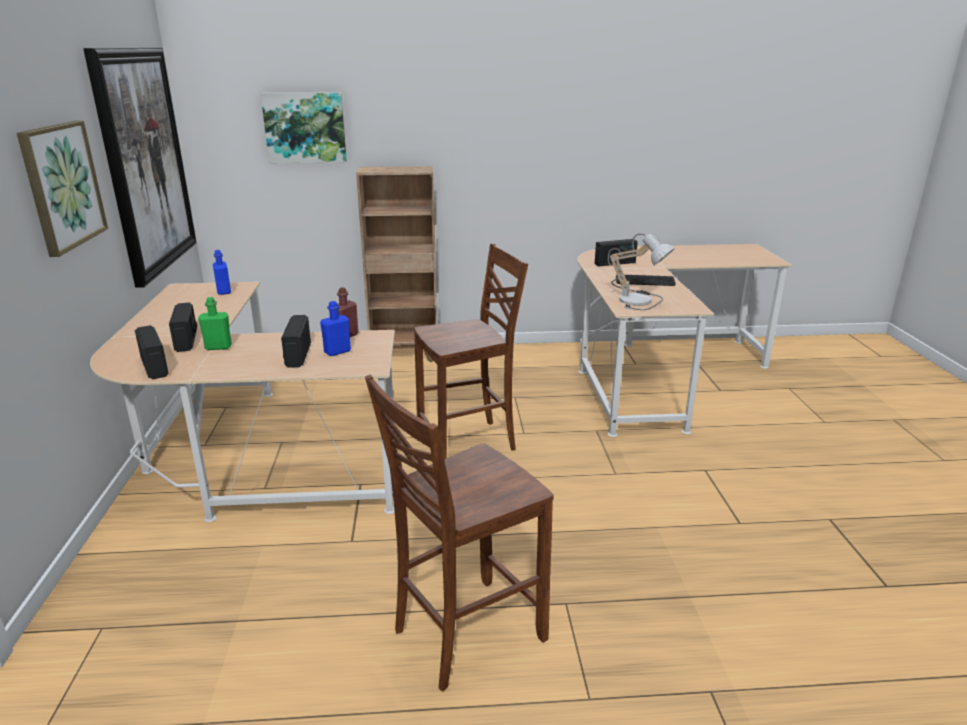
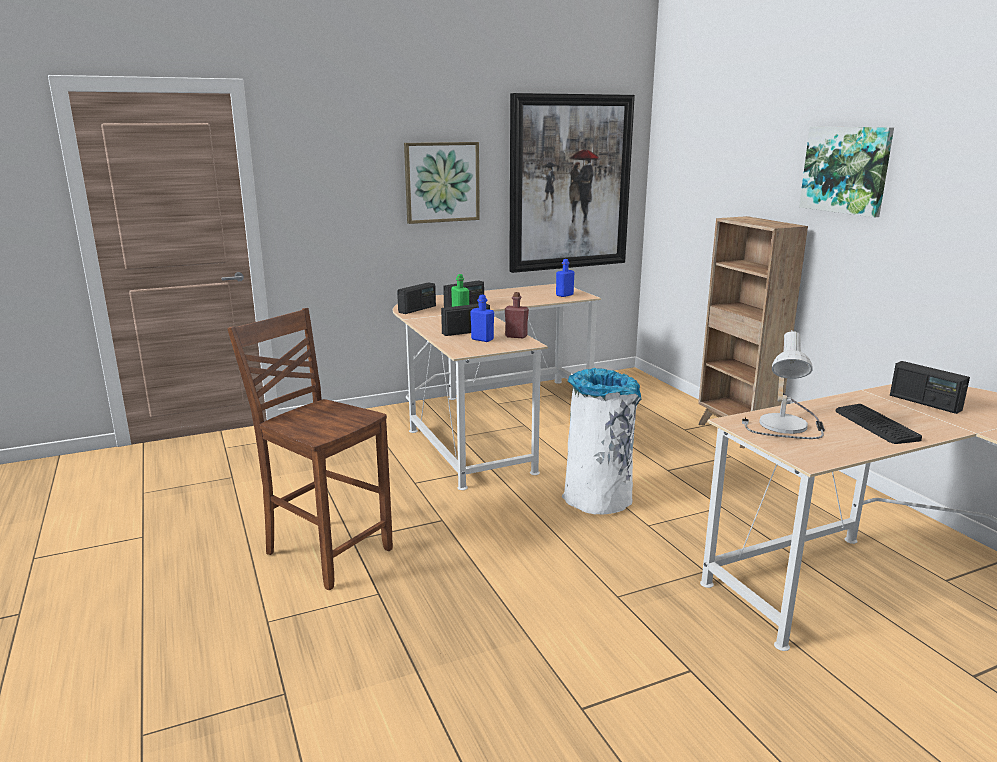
camera: 70 degrees right, 5 degrees down
(305, 127) = (720, 171): picture -> picture (846, 170)
(469, 443) = (598, 500): brown chair -> white trash can

